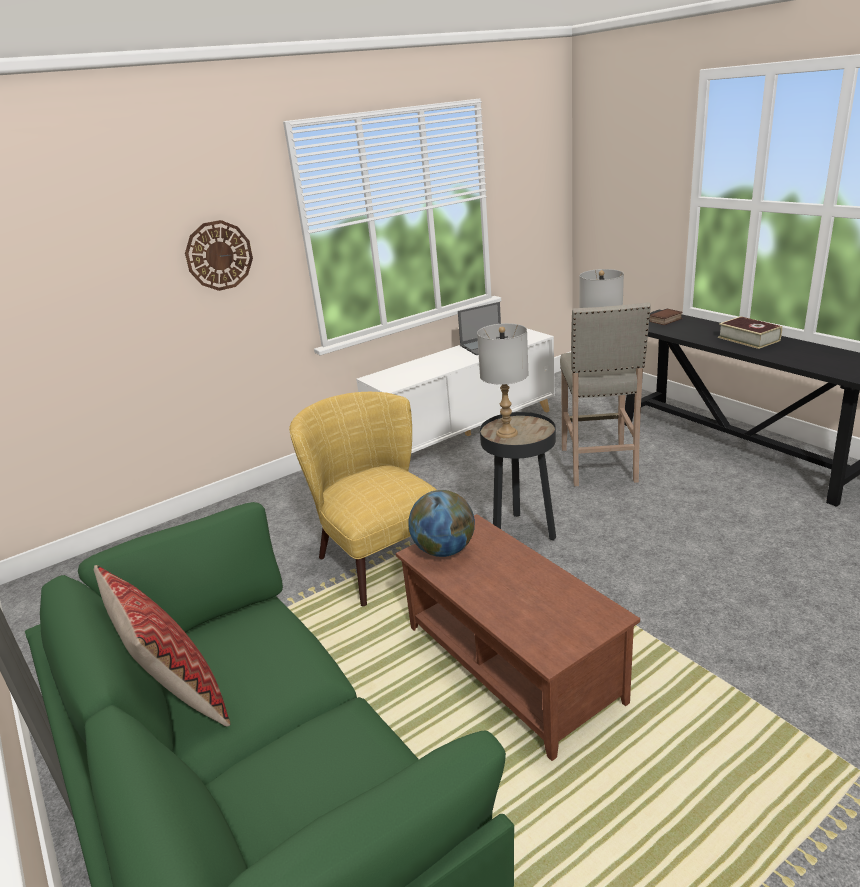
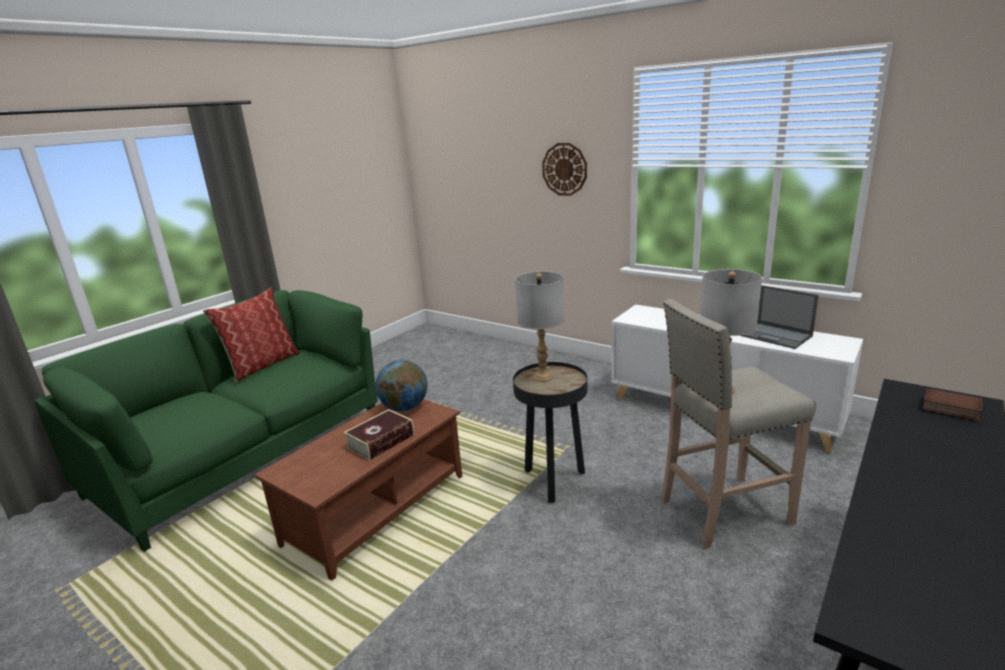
camera: 70 degrees right, 5 degrees down
(378, 553) = (496, 419): yellow armchair -> none
(748, 339) = (945, 488): book -> book (381, 441)

